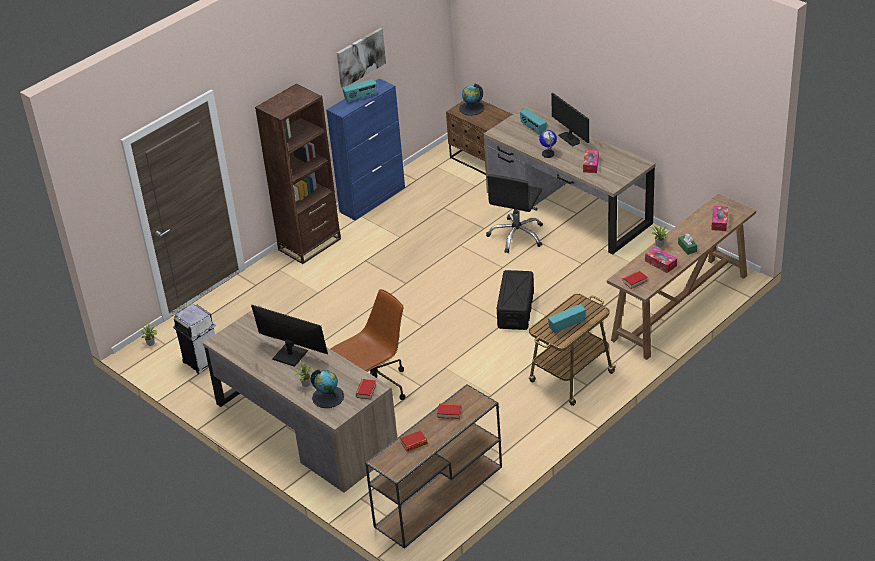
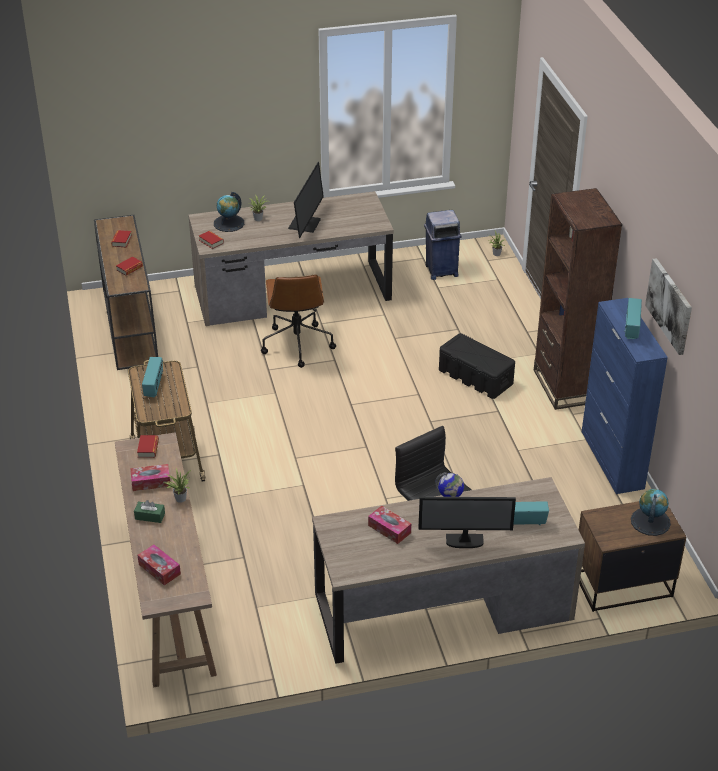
camera: 120 degrees right, 0 degrees up
(201, 362) = (441, 270): white trash can -> blue trash can
(290, 354) = (305, 224): monitor -> monitor turned 45 degrees counterclockwise
(516, 309) = (306, 474): black storage box -> black storage box (476, 377)

